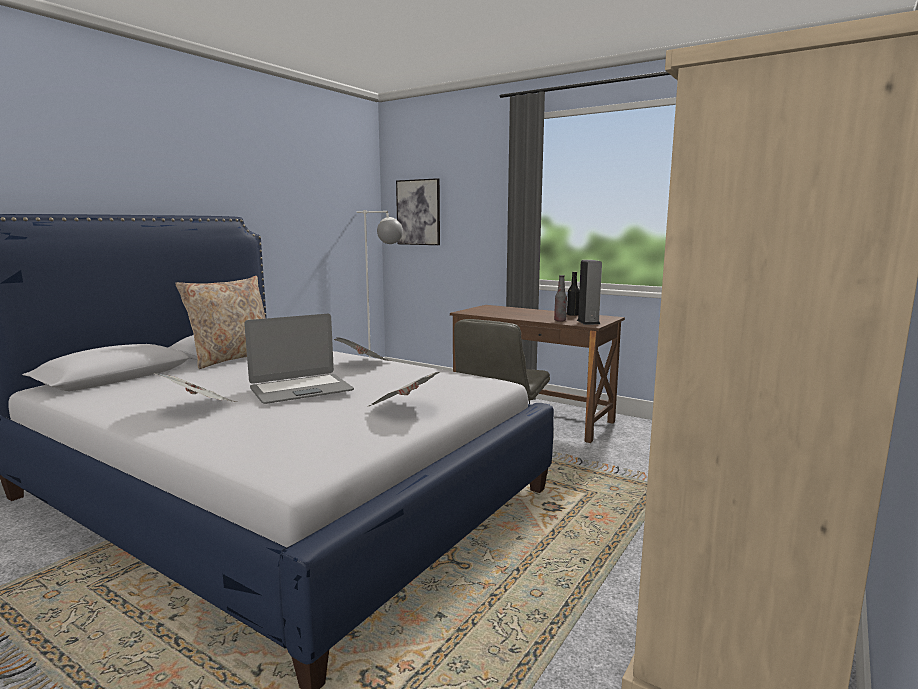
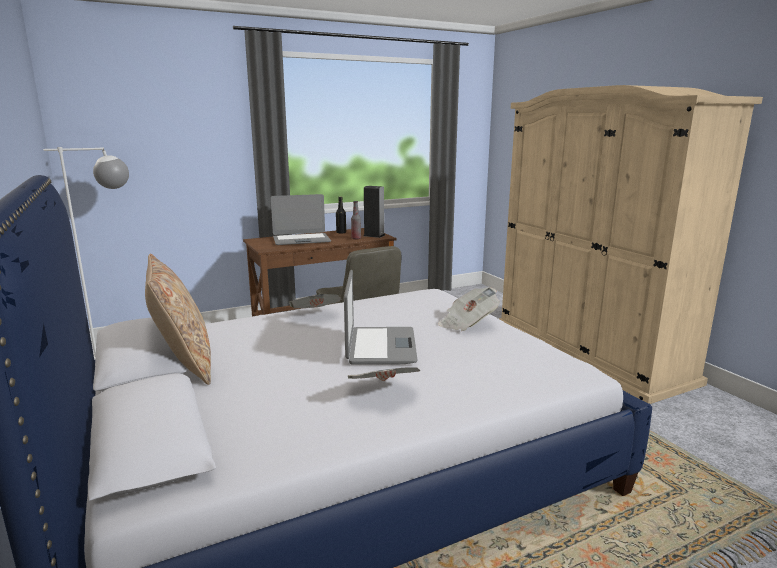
camera: 60 degrees left, 5 degrees up
(418, 212) = (119, 146): picture -> none
(514, 312) = (301, 240): none -> laptop

